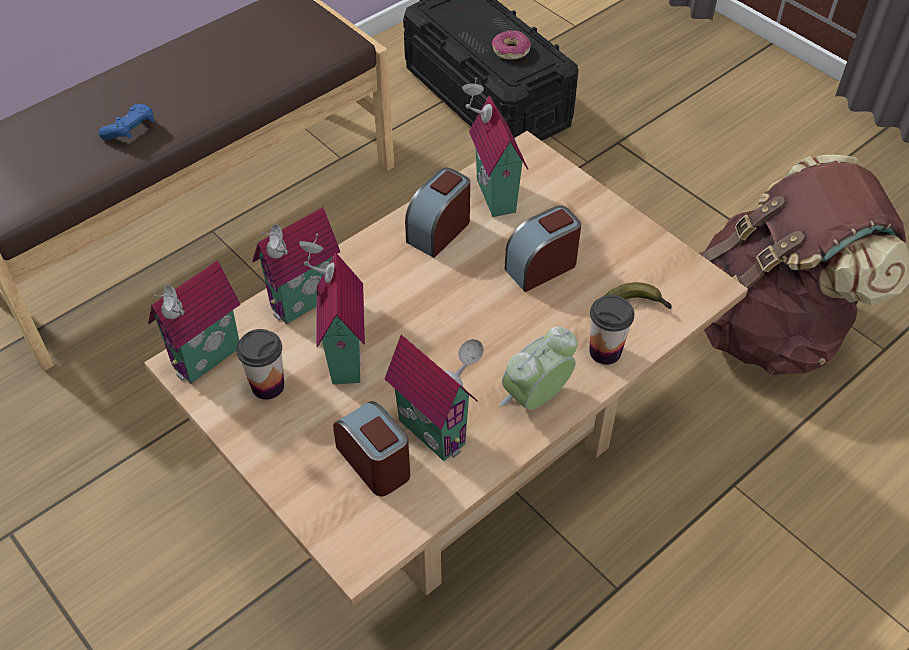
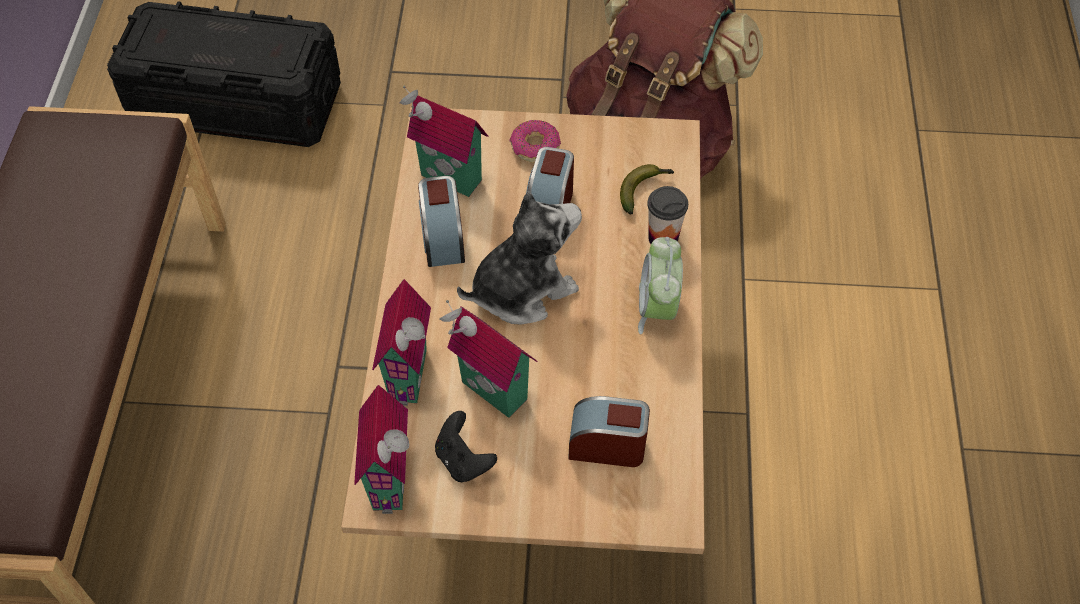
camera: 45 degrees left, 5 degrees up
(131, 131) = (51, 354): blue game controller -> none
(268, 386) = (463, 460): cup -> black game controller
(436, 430) = (620, 387): toy house -> none
(451, 306) = (522, 289): none -> plush toy
(511, 51) = (256, 46): donut -> donut (535, 147)

